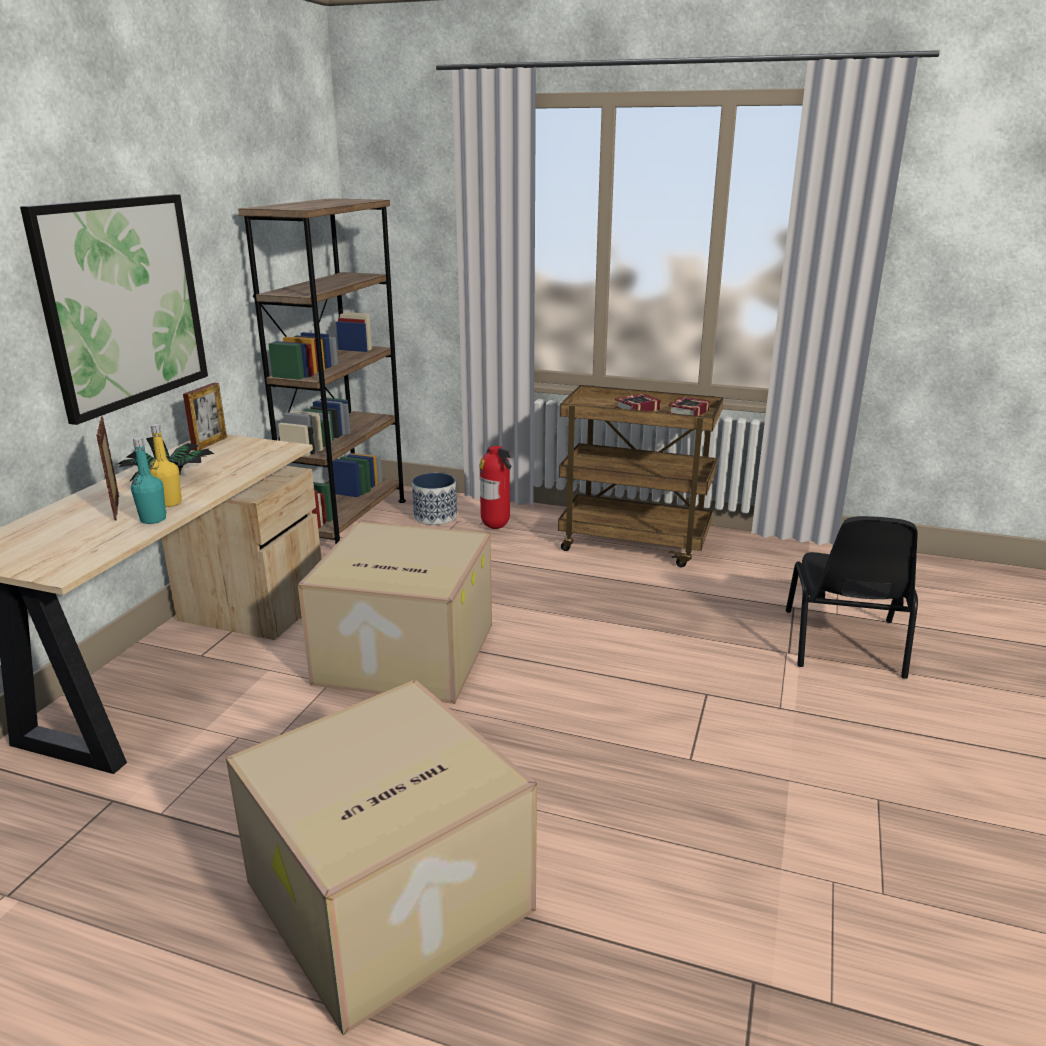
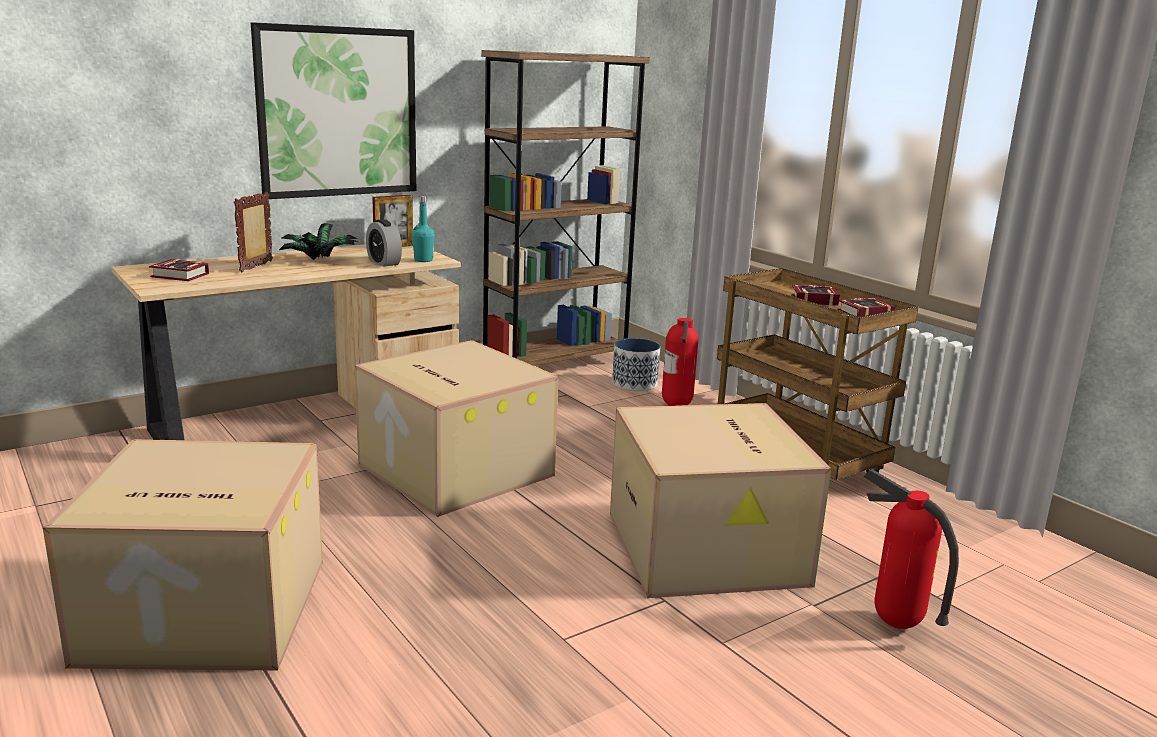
camera: 35 degrees right, 5 degrees down
(53, 546) = (181, 276): none -> book
(153, 519) = (262, 277): turquoise bottle -> turquoise bottle (423, 260)
(169, 503) = (291, 271): yellow bottle -> none
(242, 465) = (384, 262): none -> alarm clock
(678, 640) = (709, 549): none -> cardboard box
(844, 644) = (895, 624): black chair -> fire extinguisher

